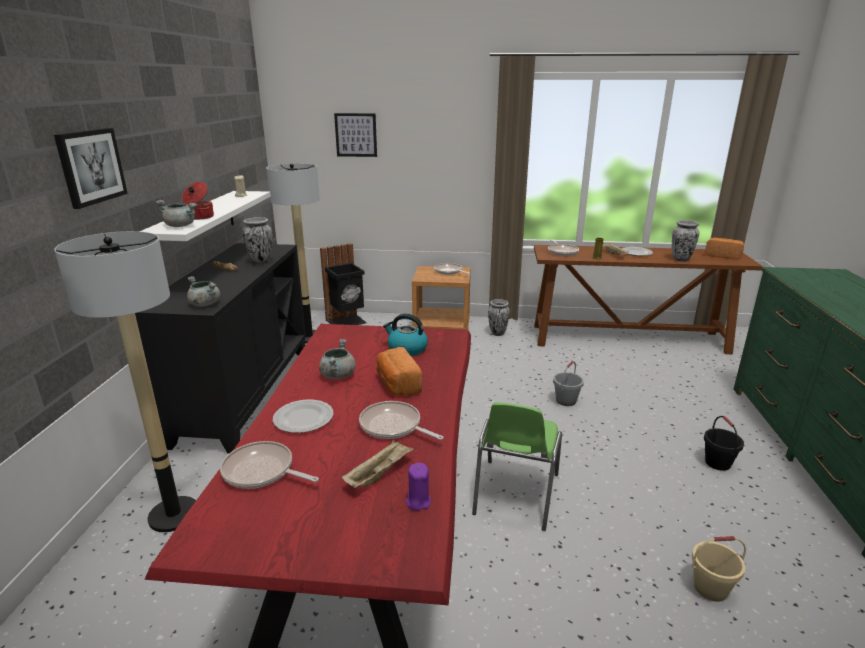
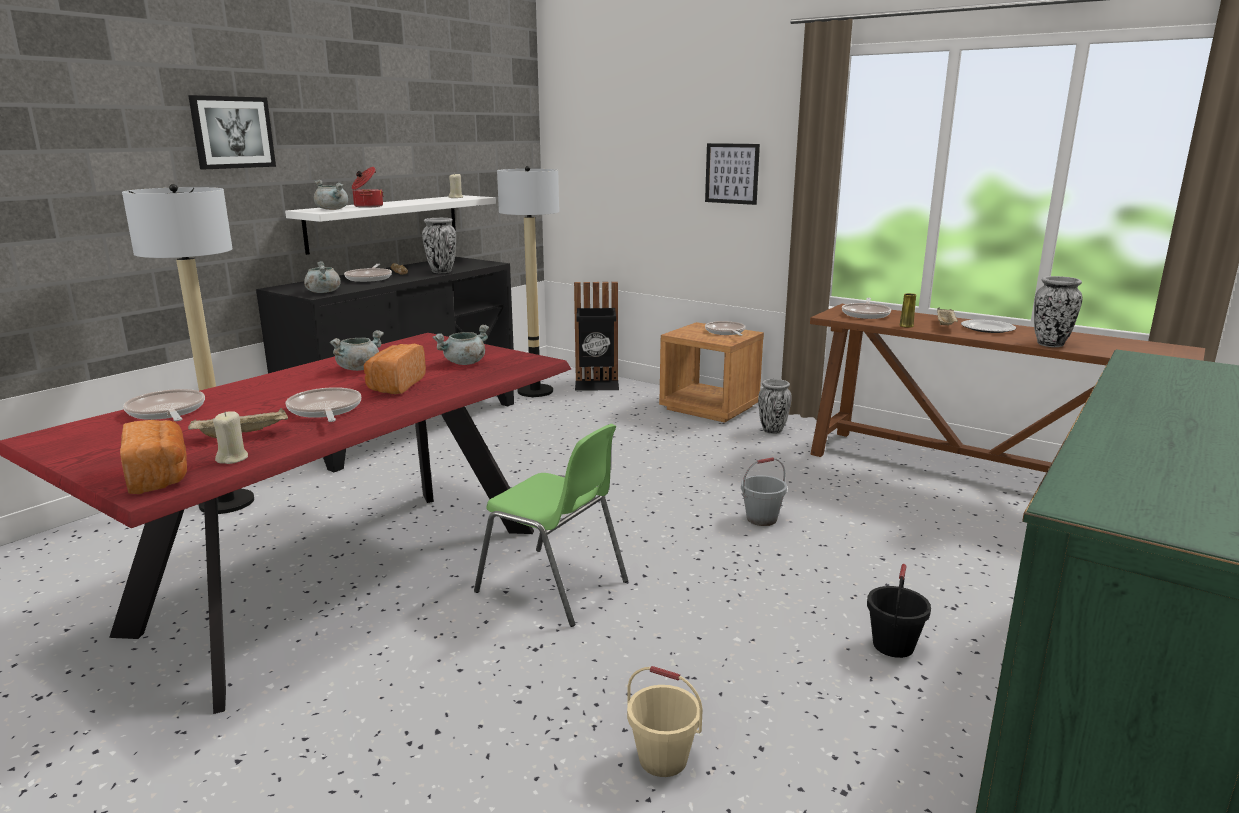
camera: 30 degrees right, 5 degrees down
(213, 280) = (369, 278): none -> frying pan
(303, 419) = (266, 389): plate -> none
(356, 135) = (633, 138): picture -> picture (732, 173)
(406, 349) = (464, 363): kettle -> grey cooking pot
(418, 501) = (233, 458): purple candle -> beige candle
(514, 494) = (554, 587): green chair -> green chair turned 105 degrees counterclockwise
(723, 256) = (1148, 350): bread -> bread (159, 476)

